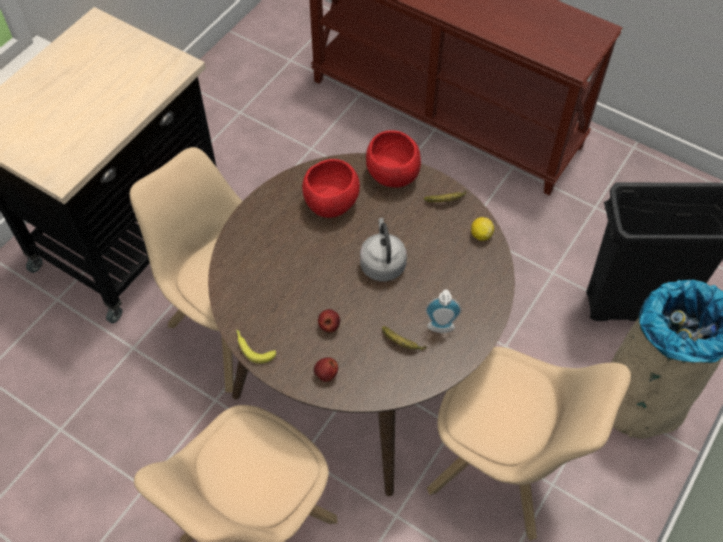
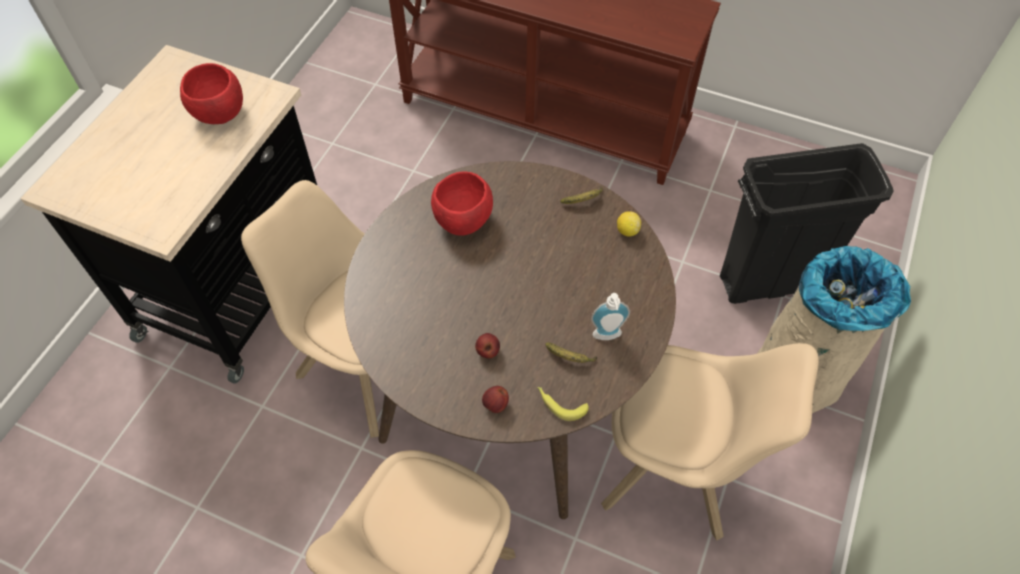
camera: 10 degrees left, 0 degrees up
(253, 347) = (409, 388): banana -> banana (560, 404)
(382, 263) = (530, 275): grey kettle -> none
(393, 176) = (522, 182): red bowl -> red bowl (220, 114)

